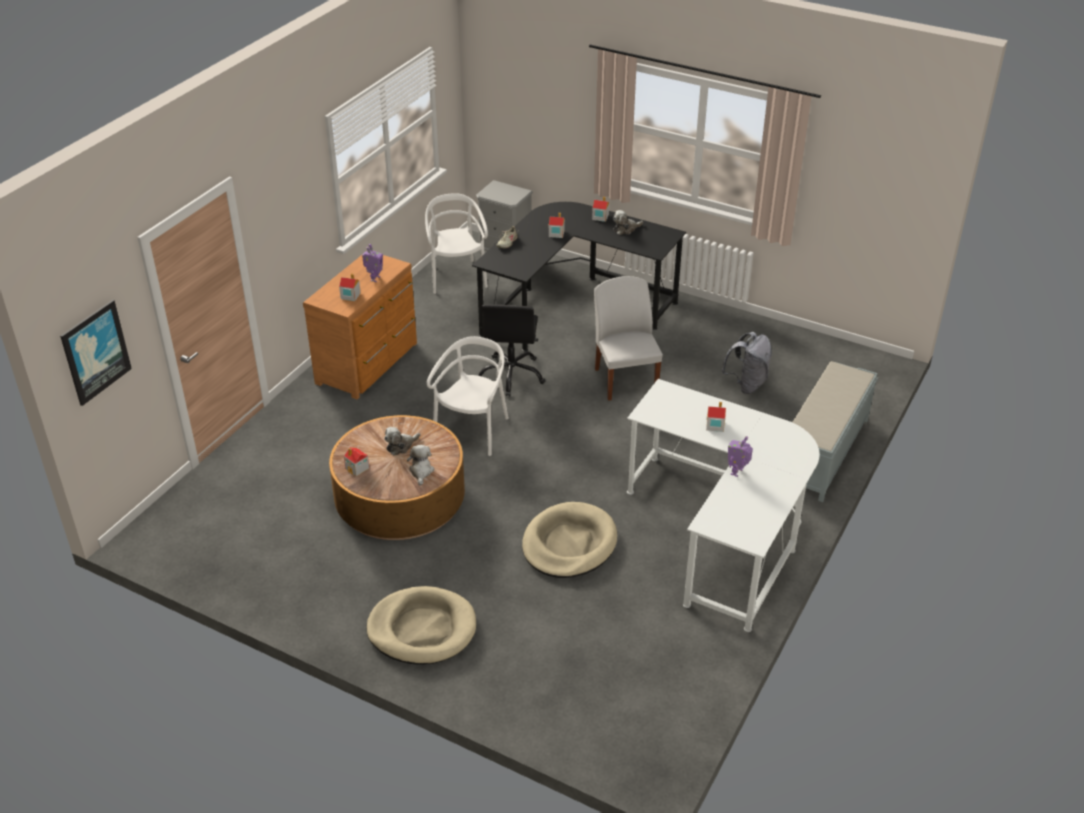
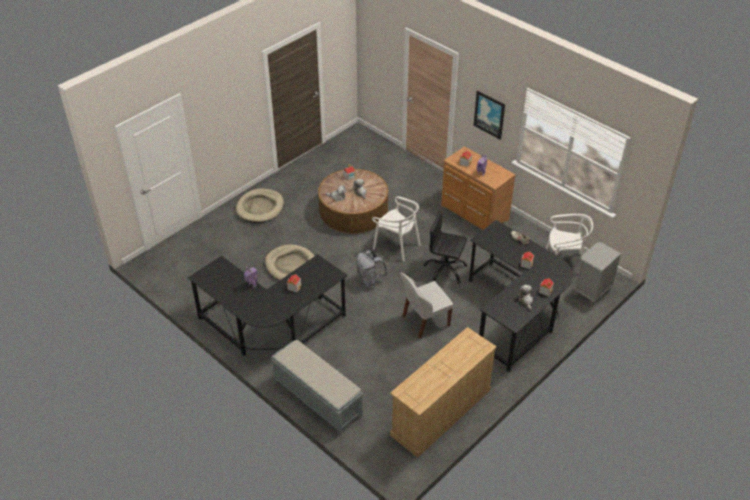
camera: 105 degrees right, 5 degrees up
(95, 352) = (374, 48): picture -> picture (489, 114)
(625, 380) = (424, 321): white chair -> white chair turned 150 degrees clockwise
(724, 532) = (271, 329): white desk -> black desk
(746, 384) = (400, 382): grey backpack -> grey backpack (370, 281)
(774, 345) = (440, 413): none -> beige dresser

